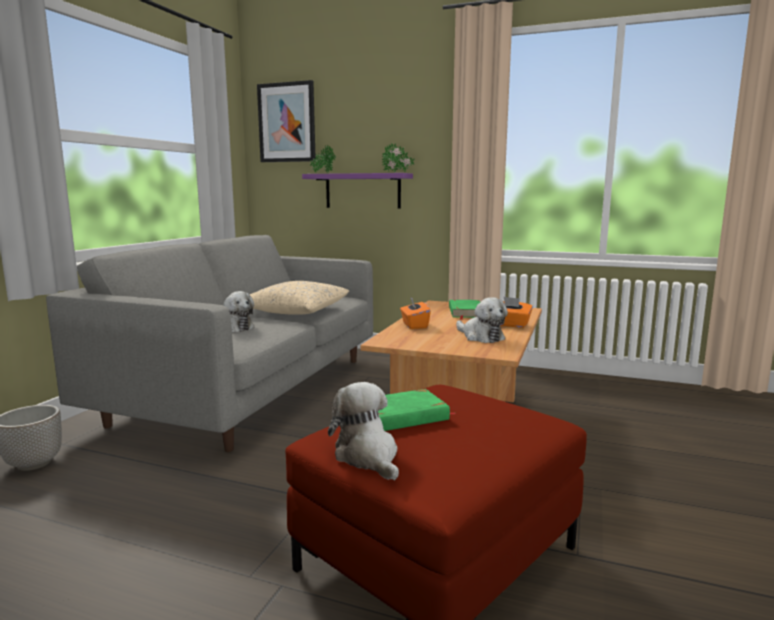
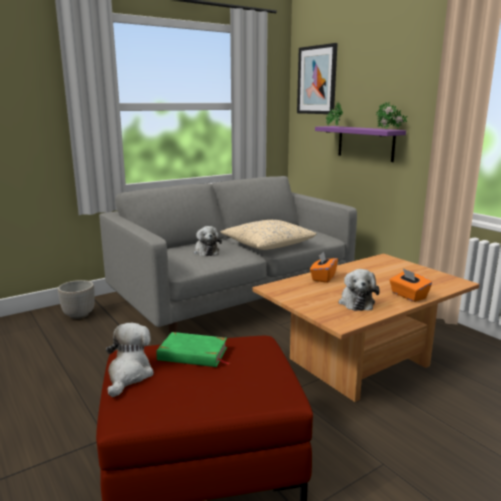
camera: 35 degrees right, 5 degrees up
(465, 312) = (391, 273): green book -> none

